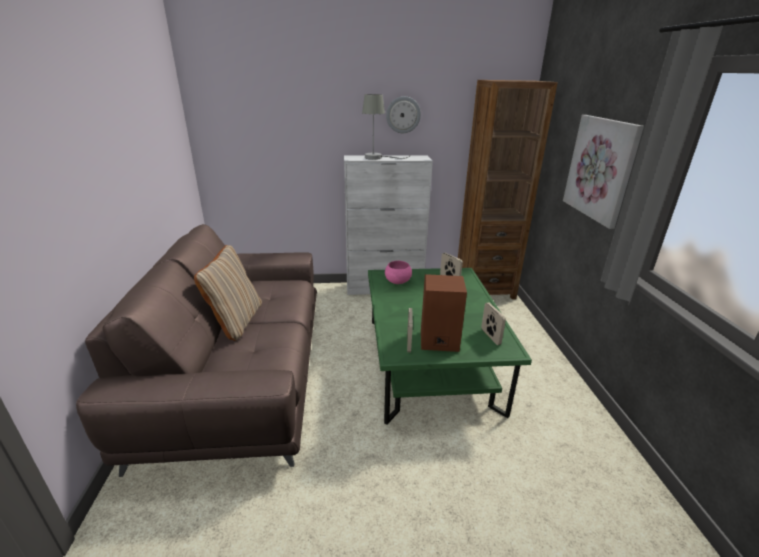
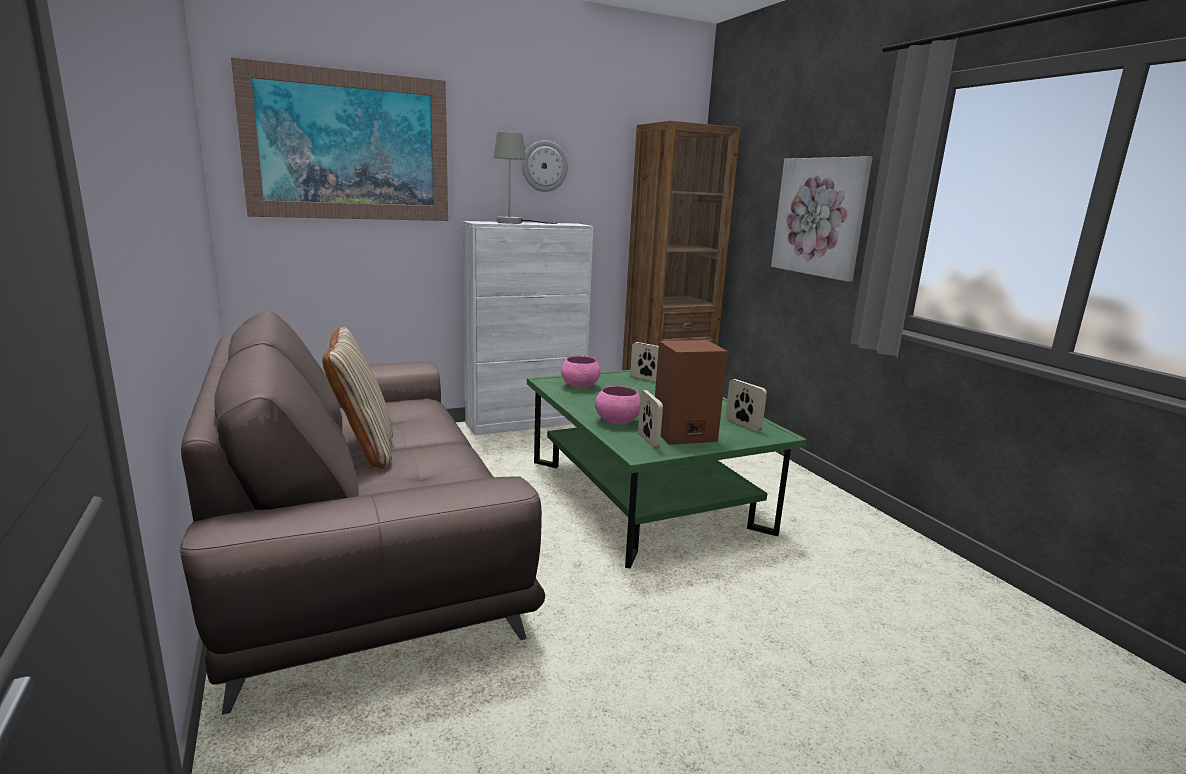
camera: 20 degrees left, 10 degrees down
(269, 108) = (349, 146): none -> picture
(400, 321) = (617, 422): none -> pink bowl

